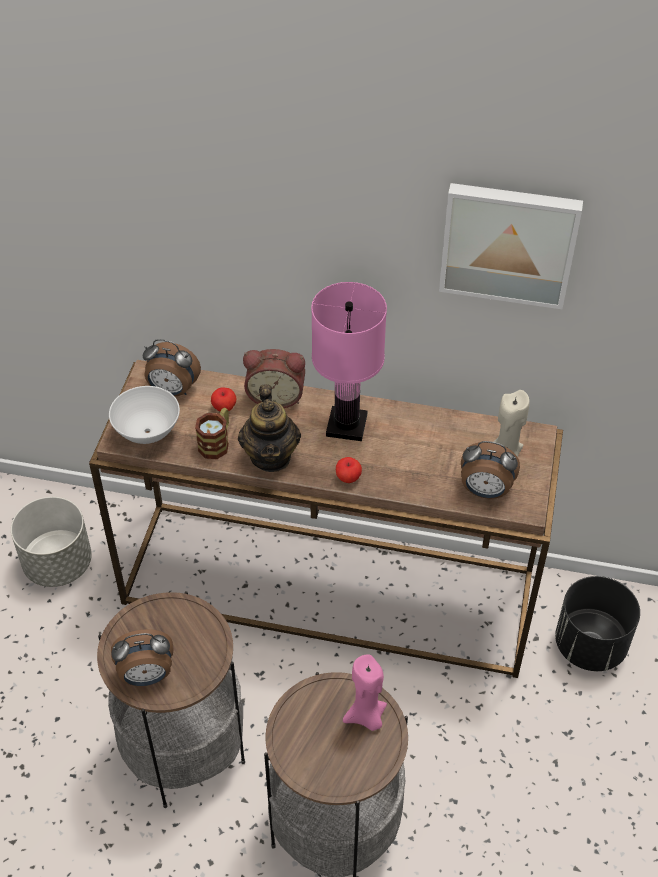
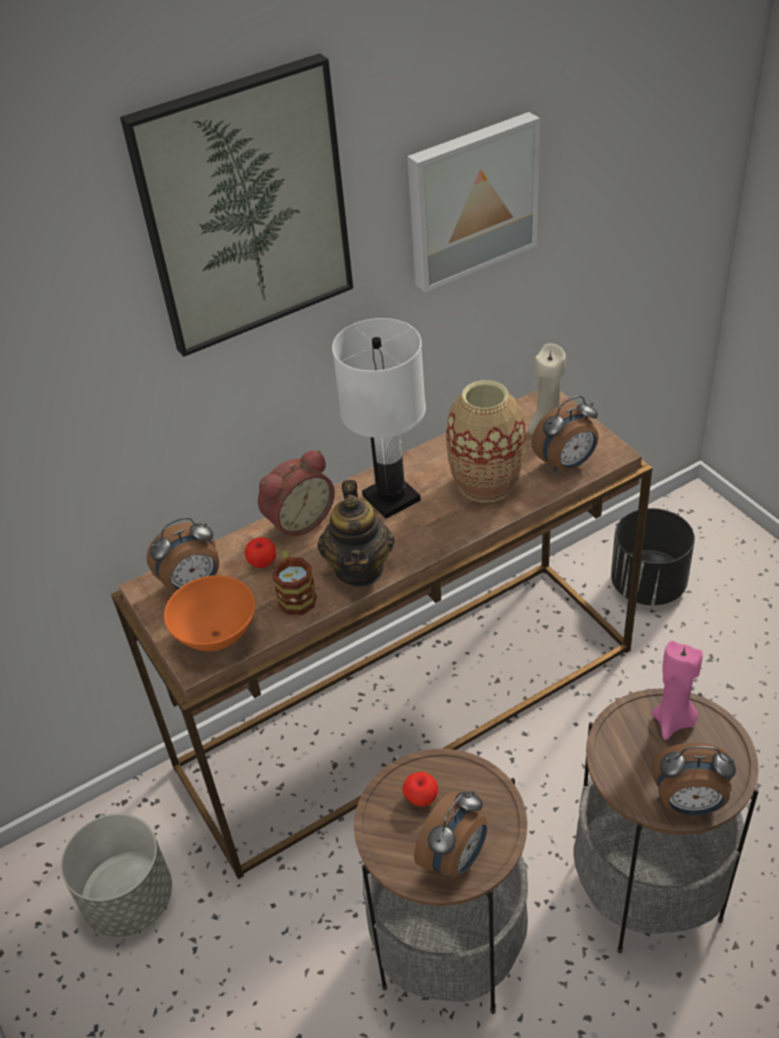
camera: 40 degrees left, 5 degrees down
(147, 433) = (216, 637): white bowl -> orange bowl
(271, 456) = (360, 568): teapot -> teapot turned 45 degrees clockwise
(296, 157) = (244, 208): none -> picture
(308, 770) = (689, 804): none -> alarm clock
(346, 425) = (390, 498): pink table lamp -> white table lamp
(348, 478) = (448, 535): apple -> apple (421, 798)
(416, 462) = (486, 483): none -> vase

